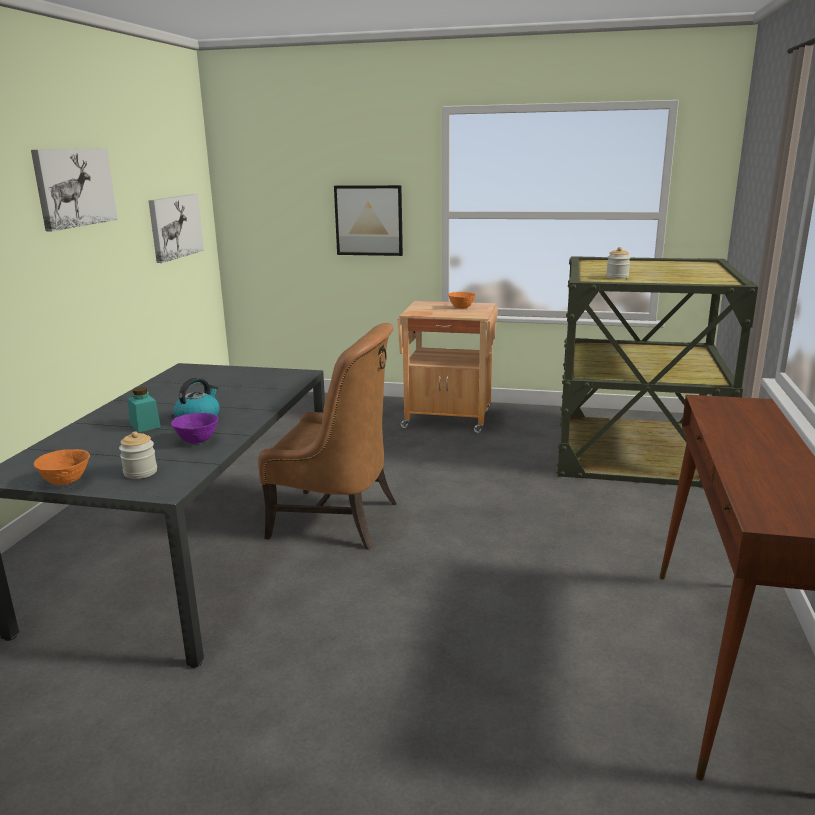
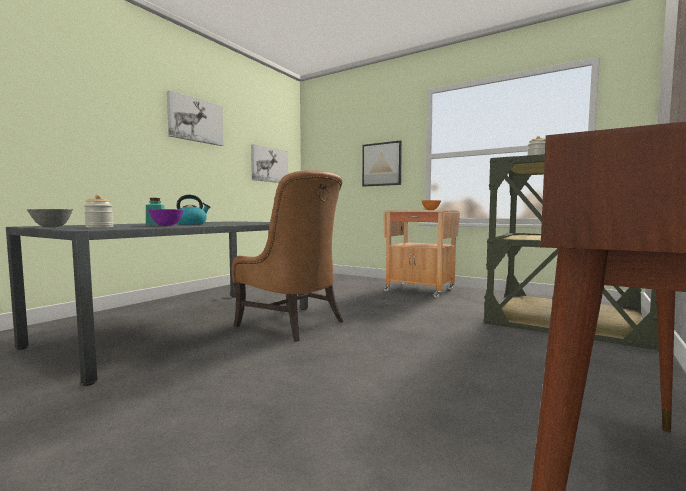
camera: 20 degrees right, 15 degrees down
(66, 482) = (51, 227): orange bowl -> grey bowl

